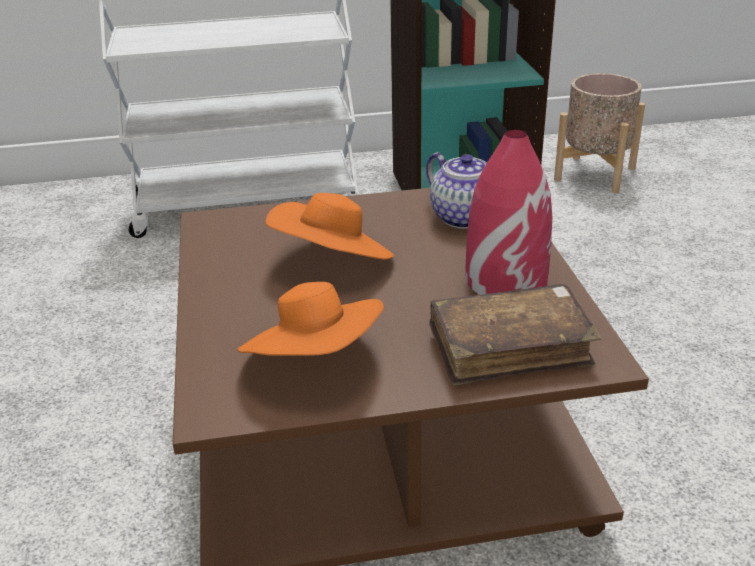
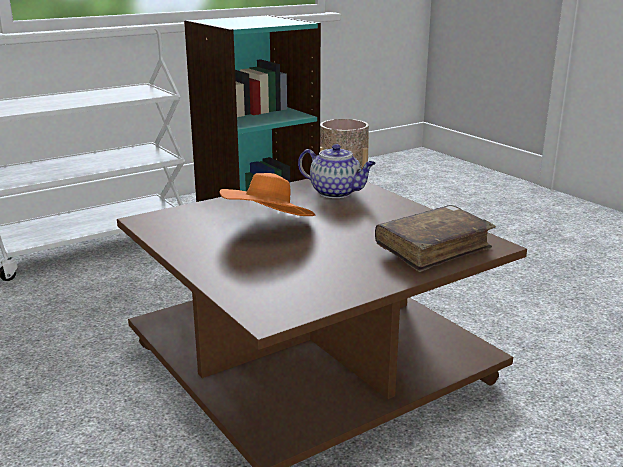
camera: 25 degrees left, 10 degrees down
(316, 360) = (314, 277): orange hat -> none
(505, 279) = (395, 218): red vase -> none

